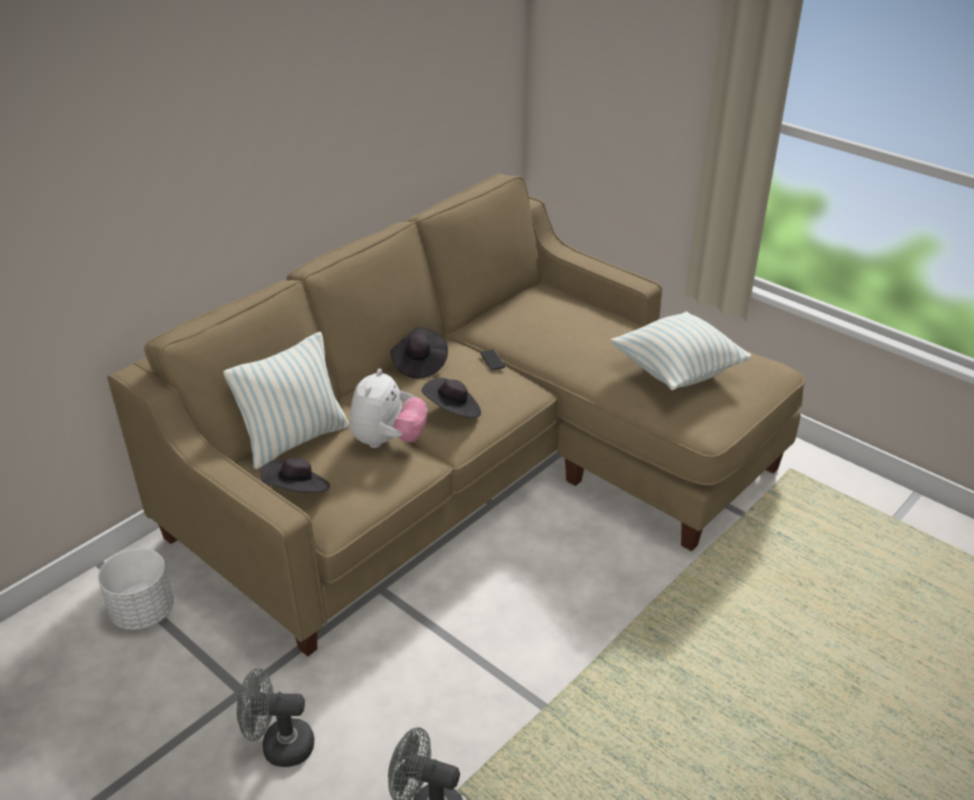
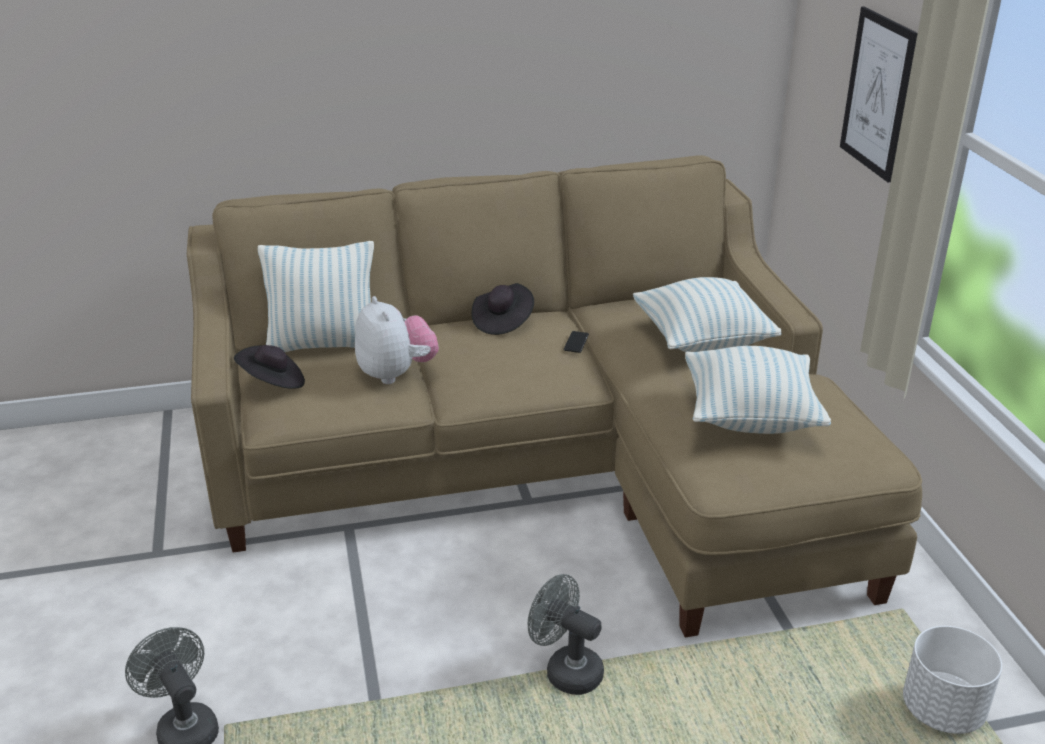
camera: 35 degrees right, 5 degrees down
(143, 612) = (157, 459): white planter -> white planter (941, 710)
(279, 746) = (136, 610): grey fan -> grey fan (566, 670)
(388, 441) = (396, 374): plush toy -> plush toy turned 75 degrees counterclockwise
(453, 411) = (481, 371): black hat -> none
(582, 326) = (702, 342): none -> pillow
(652, 97) = (877, 93): none -> picture

